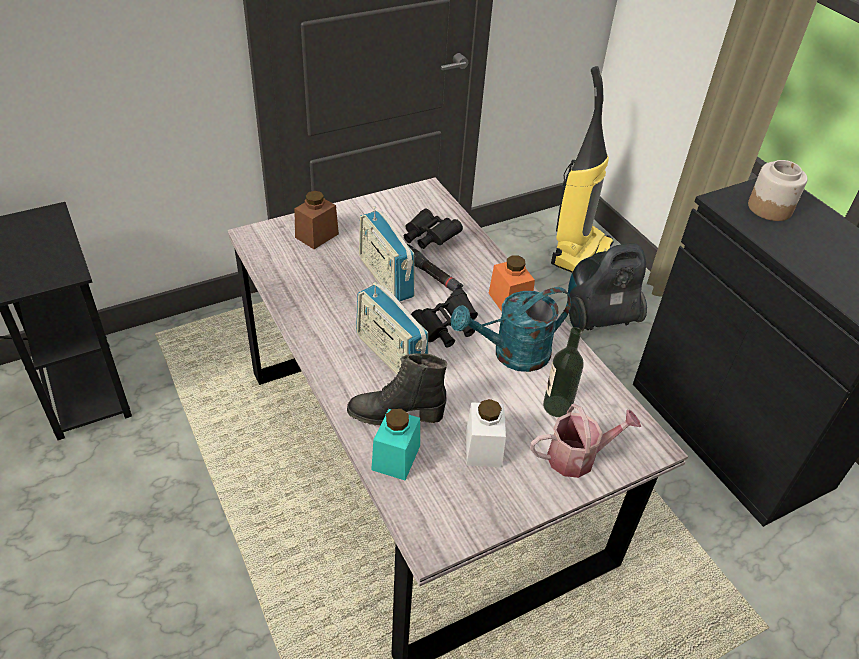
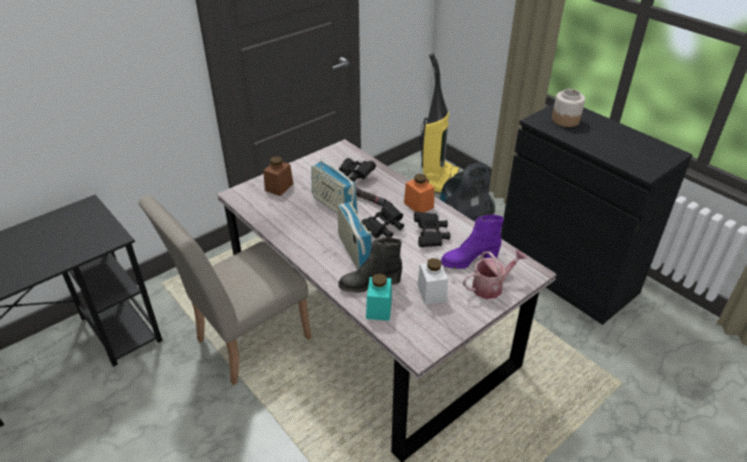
camera: 10 degrees left, 5 degrees down
(239, 443) = (245, 343): none -> beige chair
(391, 356) = (354, 251): radio -> radio turned 150 degrees counterclockwise
(512, 355) = (431, 236): turquoise watering can -> black binoculars
(557, 406) = (469, 260): bottle -> purple boot

